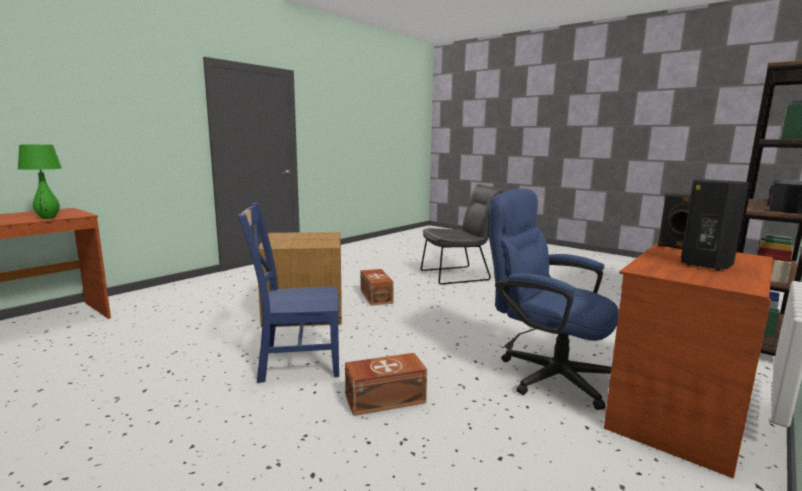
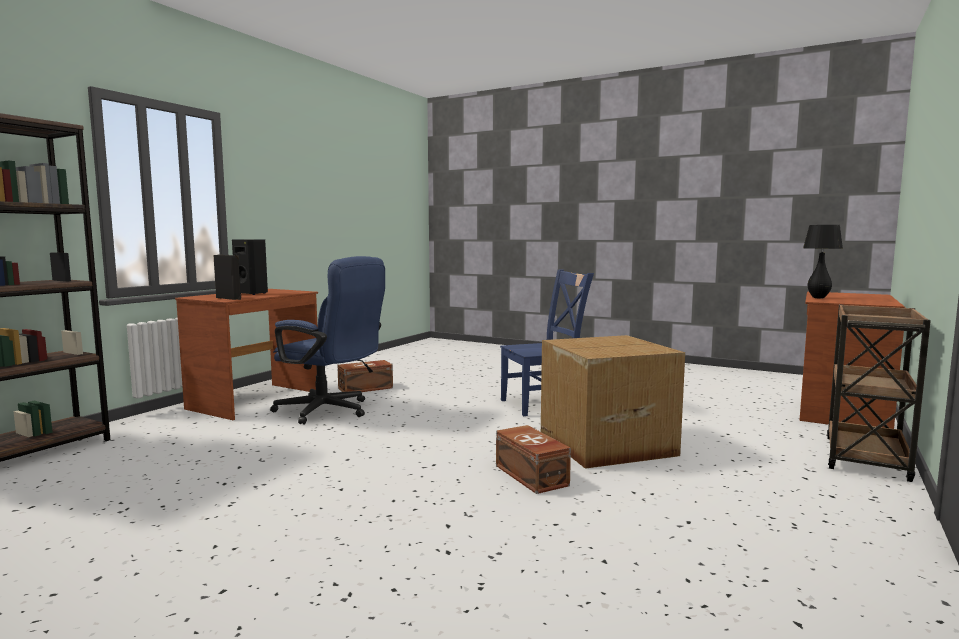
camera: 170 degrees right, 5 degrees down
(48, 218) = (818, 298): green table lamp -> black table lamp
(171, 289) = (866, 459): none -> brown cart
(383, 398) = (460, 394): brown storage box -> brown storage box (366, 388)
(459, 275) = (366, 565): grey chair -> none

